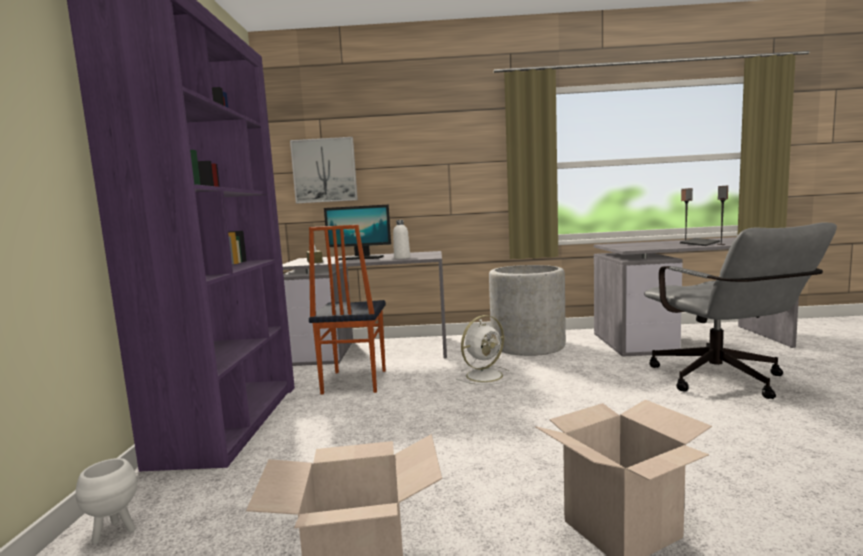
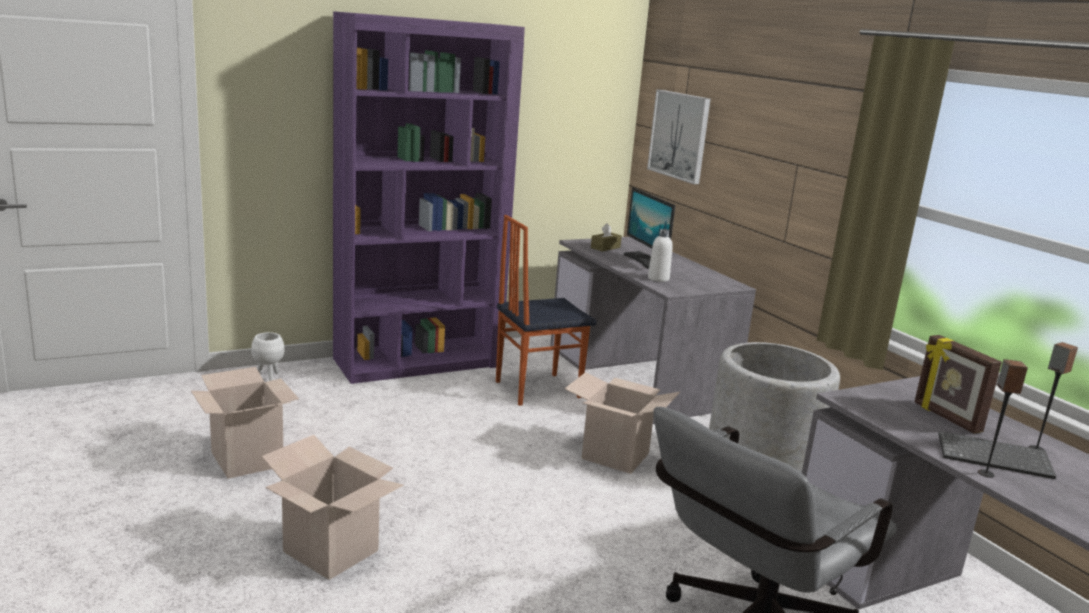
camera: 60 degrees right, 10 degrees up
(485, 375) = (615, 456): white fan -> cardboard box
(652, 244) = (946, 418): none -> picture frame

